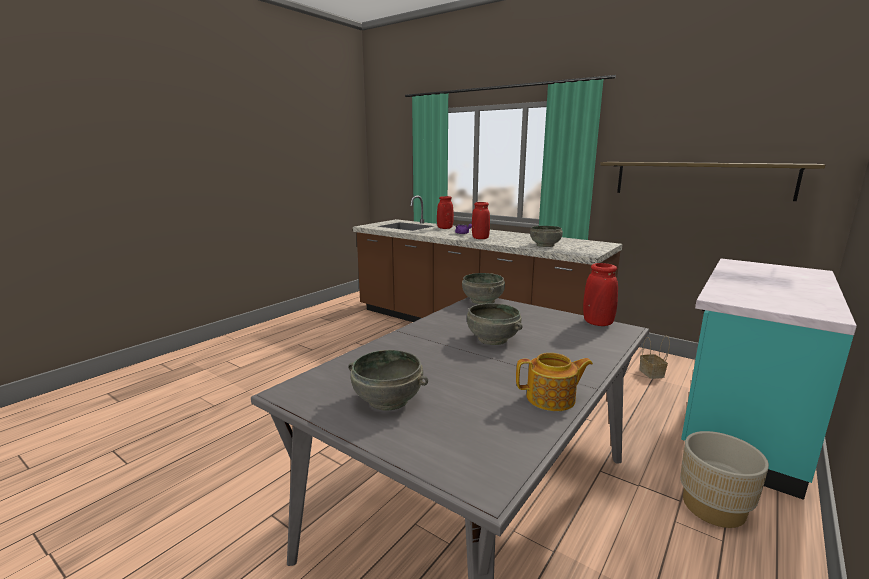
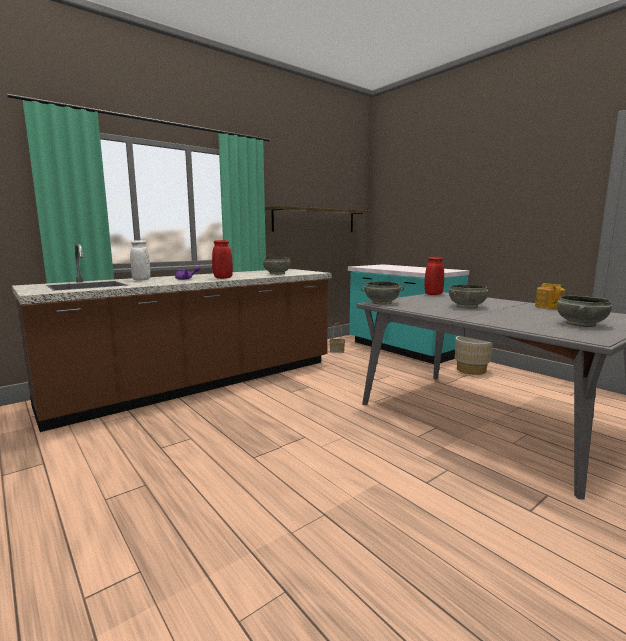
camera: 75 degrees left, 5 degrees down
(445, 228) = (141, 280): red vase -> white vase

